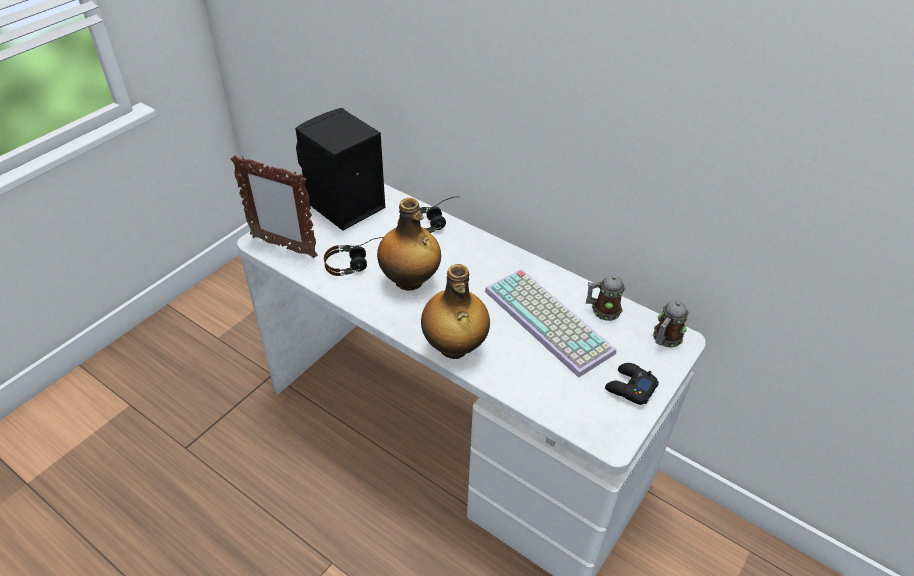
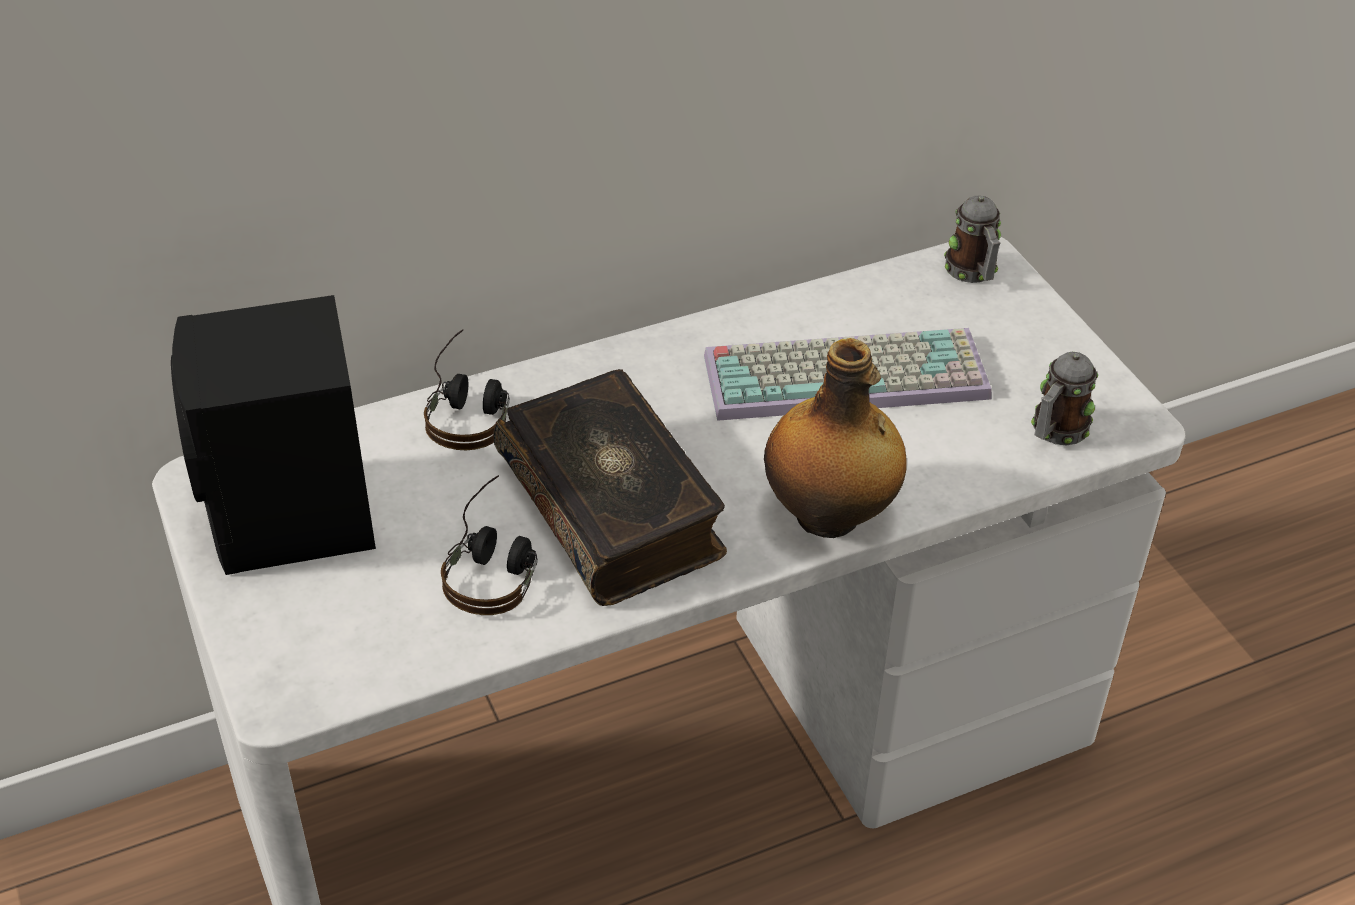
camera: 60 degrees left, 0 degrees up
(283, 247) = (341, 664): picture frame -> none
(410, 281) = (613, 507): bottle -> book
(602, 310) = (865, 306): mug -> mug (1056, 431)
(630, 387) = (1046, 355): black game controller -> none

